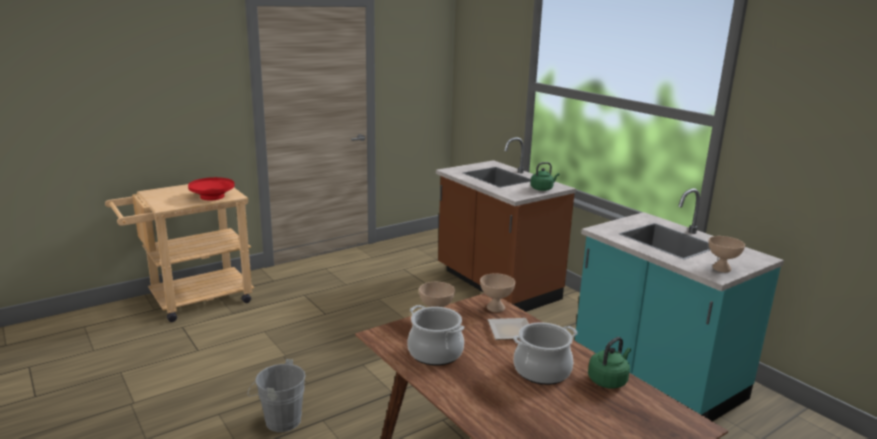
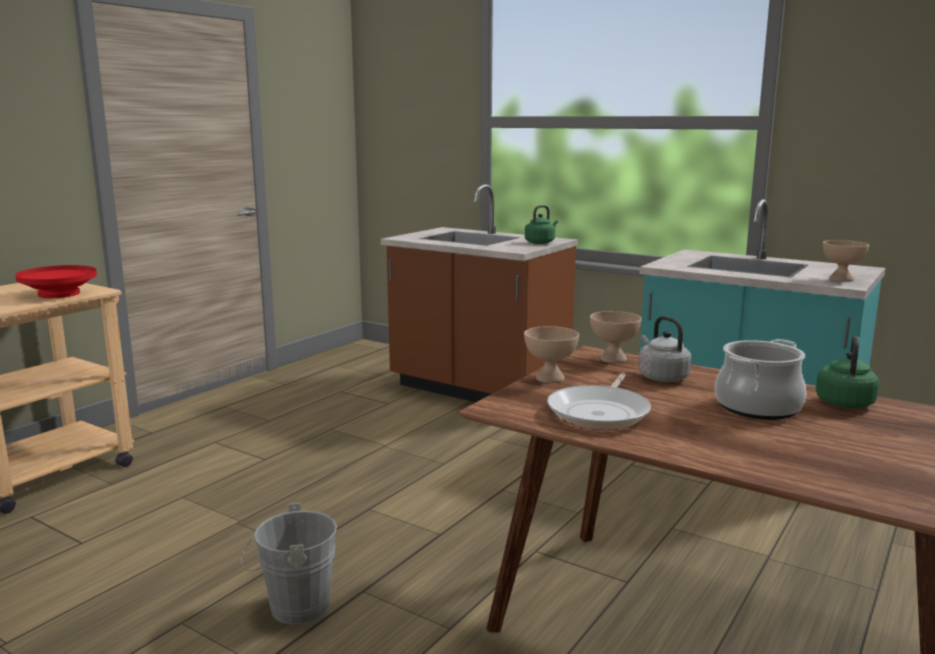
camera: 20 degrees left, 5 degrees down
(435, 353) = (600, 412): cooking pot -> frying pan
(509, 331) = (661, 377): plate -> grey kettle

